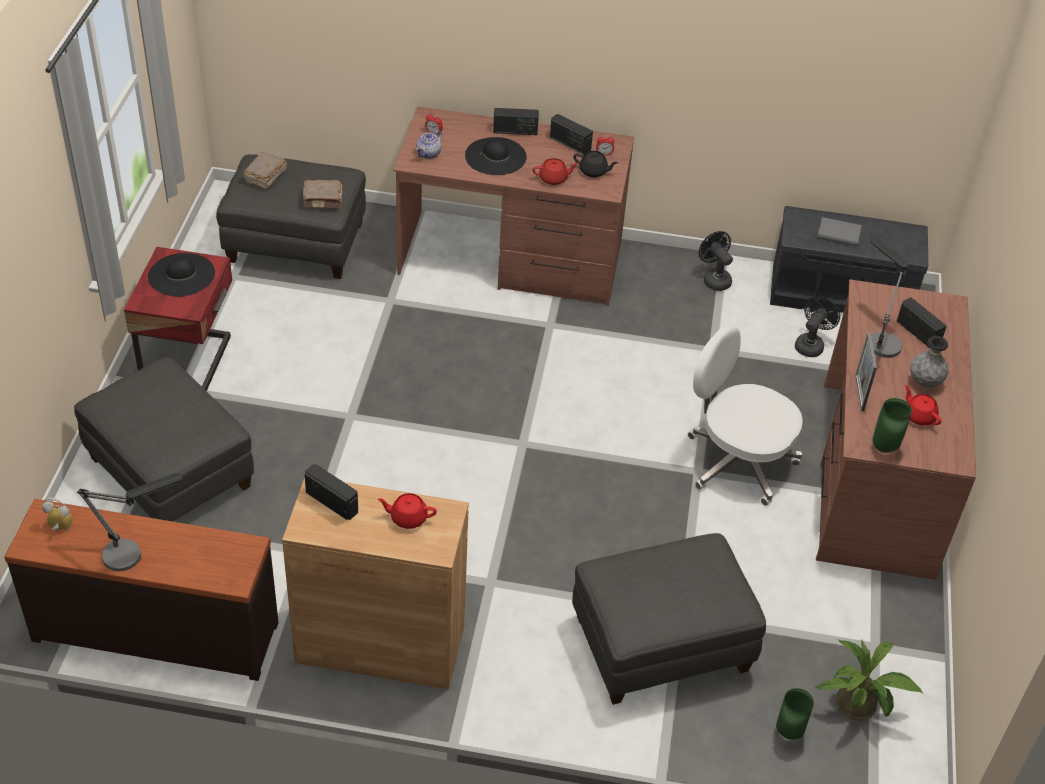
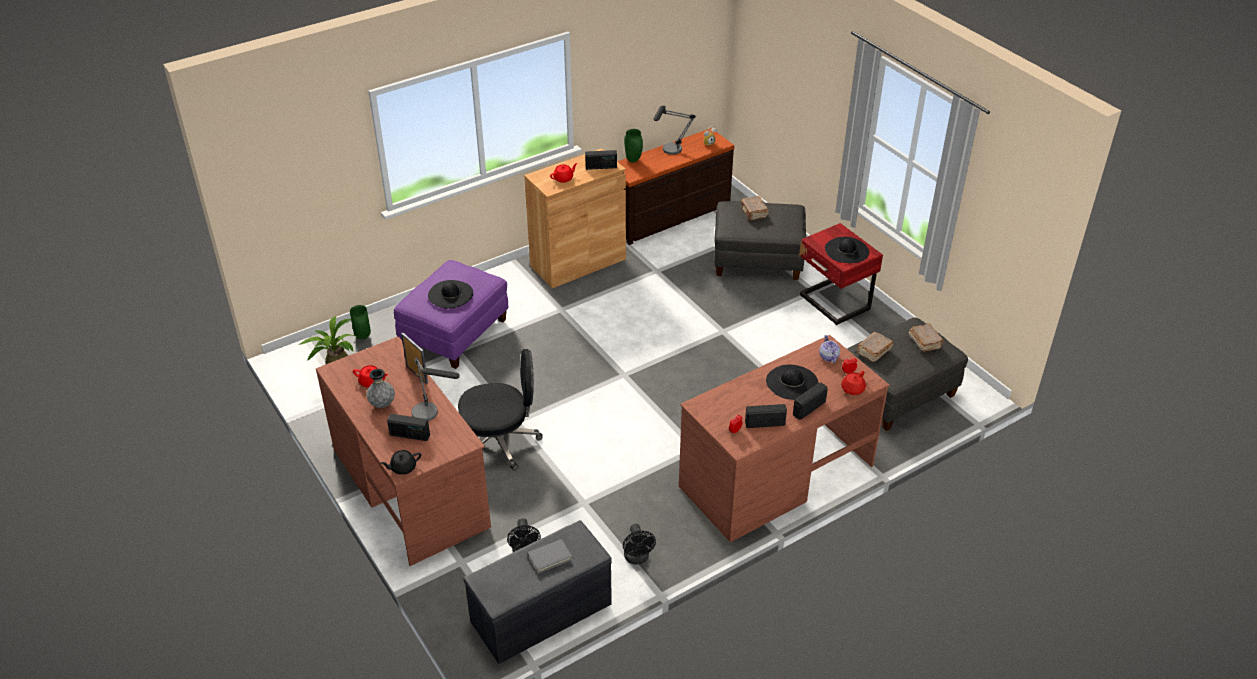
camera: 140 degrees right, 5 degrees down
(158, 425) = (753, 212): none -> brown book
(554, 179) = (738, 391): red teapot -> red teapot (852, 389)
(593, 171) = (723, 413): black teapot -> black teapot (402, 468)
(660, 645) = (455, 333): grey ottoman -> purple ottoman
(678, 576) = (450, 294): none -> black hat
(714, 279) = (637, 558): black fan -> black fan turned 60 degrees clockwise
(737, 461) = (500, 442): white office chair -> black office chair
(883, 448) = (379, 352): green vase -> green vase (633, 160)

